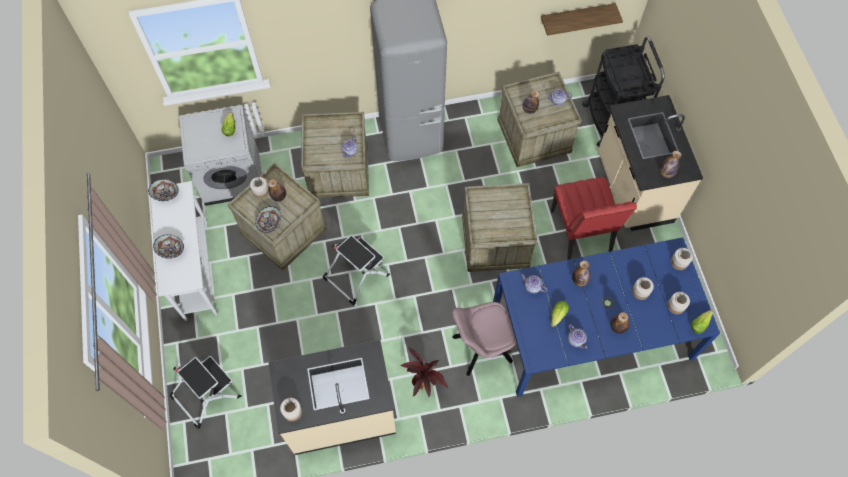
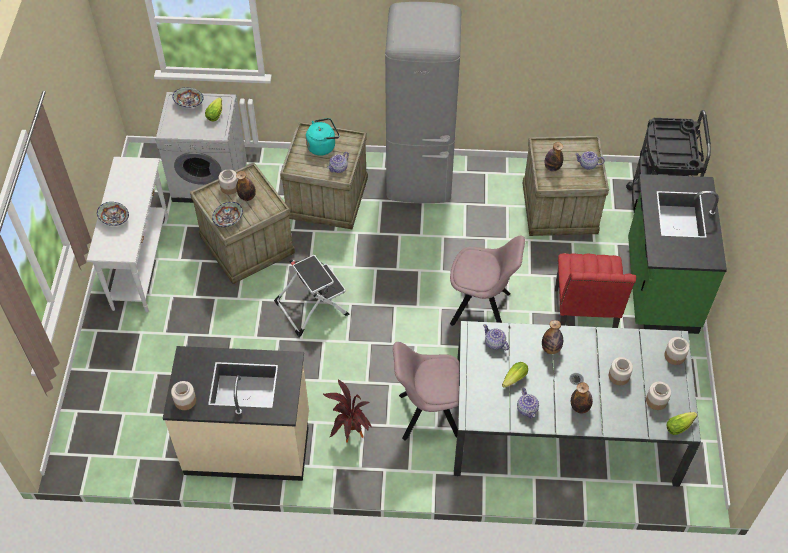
camera: 15 degrees right, 10 degrees down
(165, 194) = (127, 165): bowl -> bowl (189, 103)
(205, 393) = (109, 388): step ladder -> none
(330, 133) = (323, 146): none -> turquoise kettle
(496, 242) = (481, 308): crate -> pink chair
(576, 17) = (626, 75): shelf -> none
(591, 331) = (564, 427): blue dining table -> grey dining table
(632, 189) = (659, 287): beige counter -> green counter
(666, 173) = (684, 256): bottle -> none

